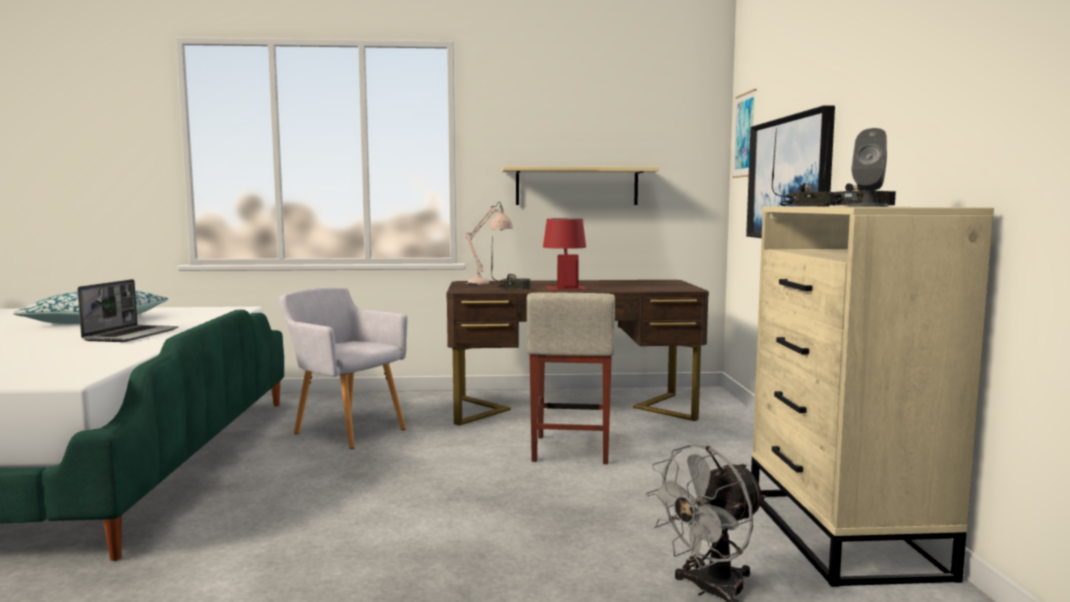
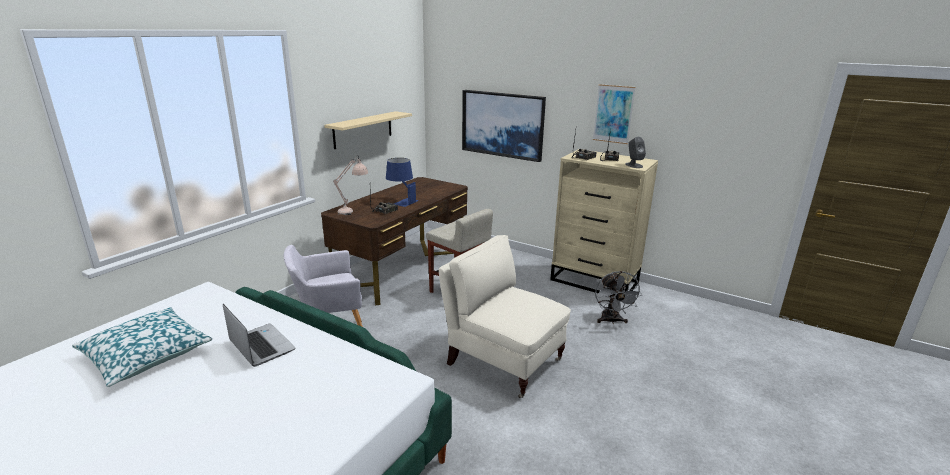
camera: 55 degrees left, 15 degrees up
(413, 529) = (502, 360): none -> beige armchair
(564, 287) = (401, 201): red table lamp -> blue table lamp
(745, 135) = (446, 90): picture -> picture (613, 114)

